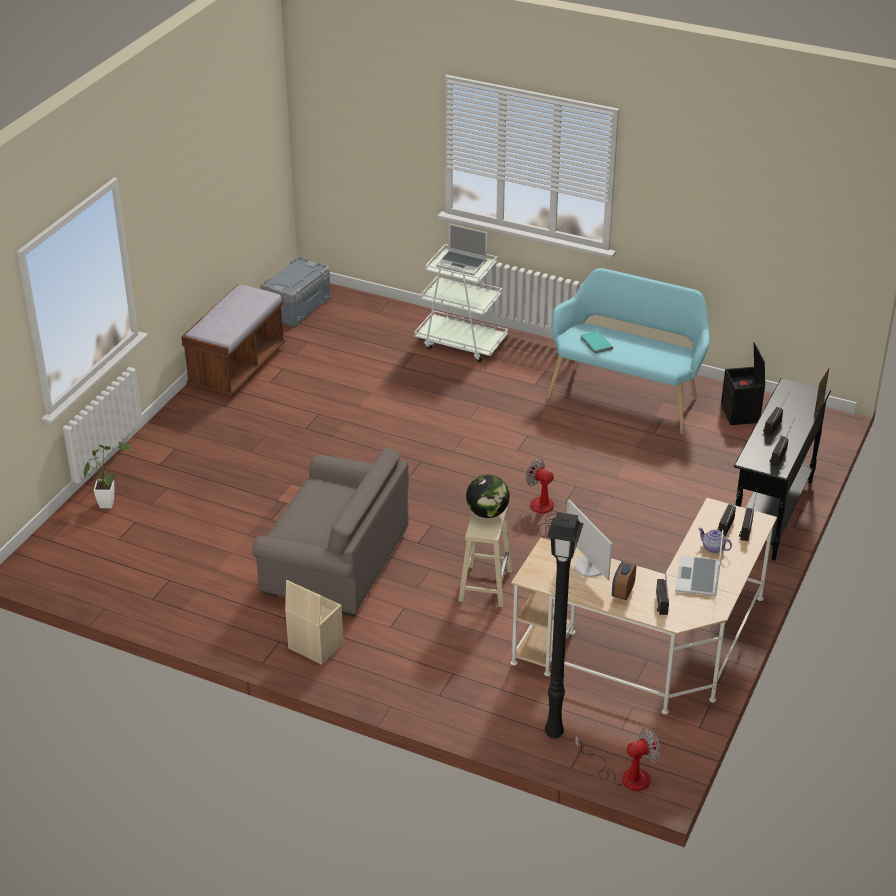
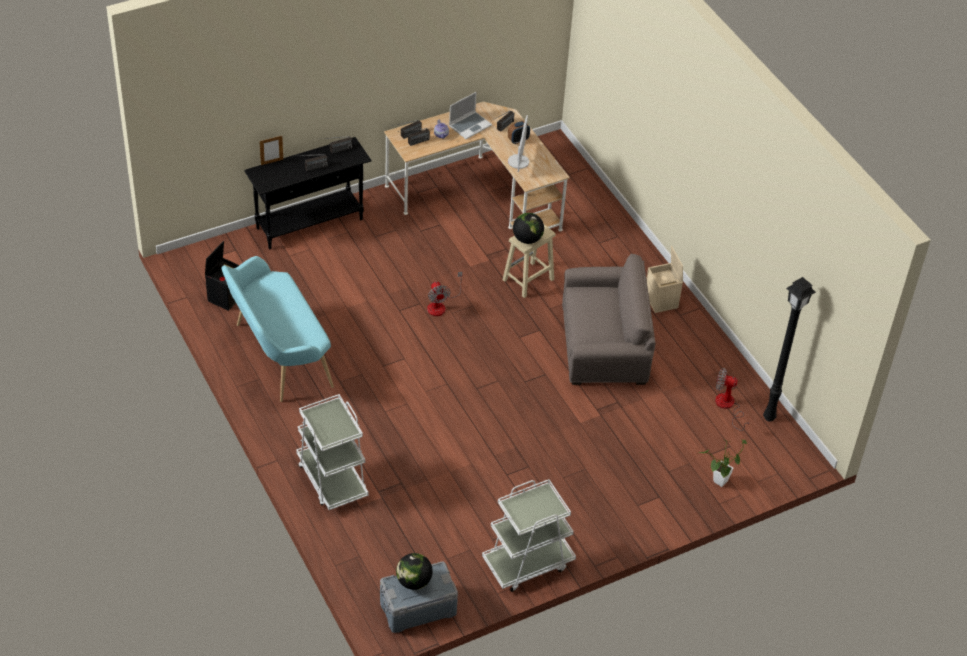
camera: 145 degrees left, 10 degrees up
(237, 368) = (527, 563): brown bench -> white cart
(301, 276) = (414, 581): none -> globe
(335, 563) = (603, 346): grey armchair -> grey armchair turned 120 degrees clockwise
(462, 264) = (328, 424): laptop -> none
(552, 734) = (579, 187): black floor lamp -> black floor lamp (770, 417)
(596, 344) = (304, 326): turquoise book -> none
(625, 775) = (565, 151): fan -> fan (728, 406)

